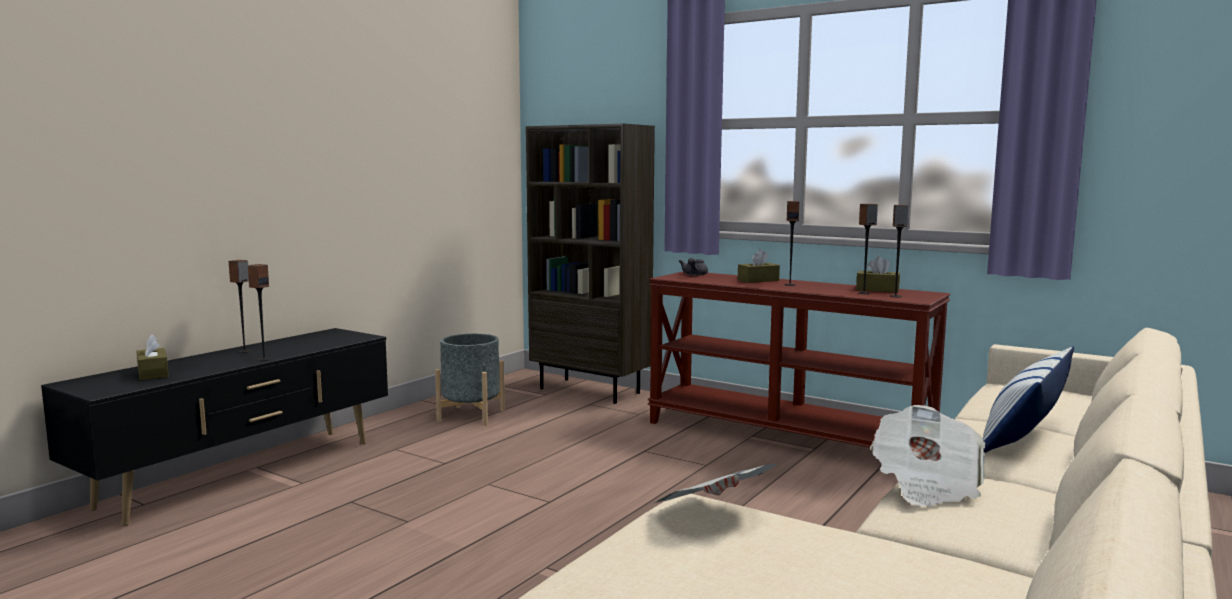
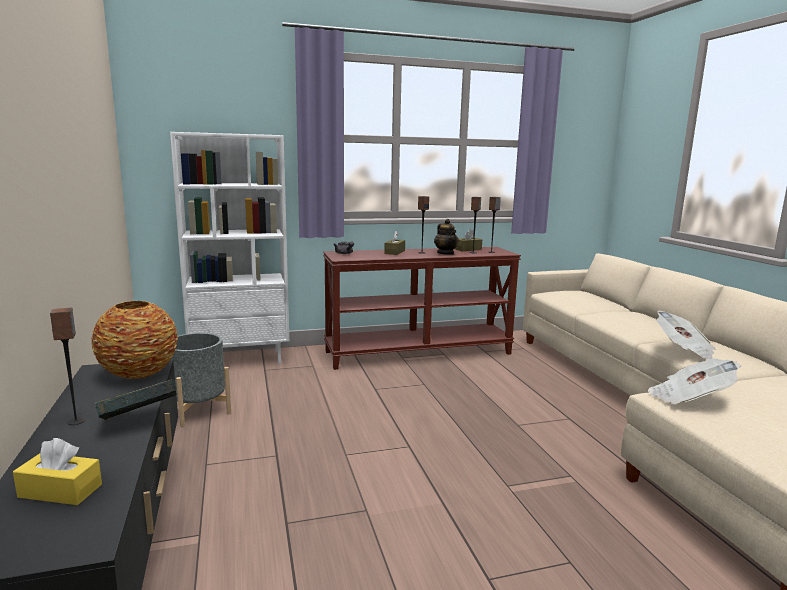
camera: 50 degrees left, 5 degrees up
(153, 373) = (60, 491): brown tissue box -> yellow tissue box
(264, 359) = (140, 420): speaker -> book
(342, 339) = (140, 373): none -> vase
(591, 390) = (241, 359): brown bookcase -> white bookcase
(818, 289) = (446, 253): none -> teapot
(1023, 434) = (625, 315): pillow -> none

